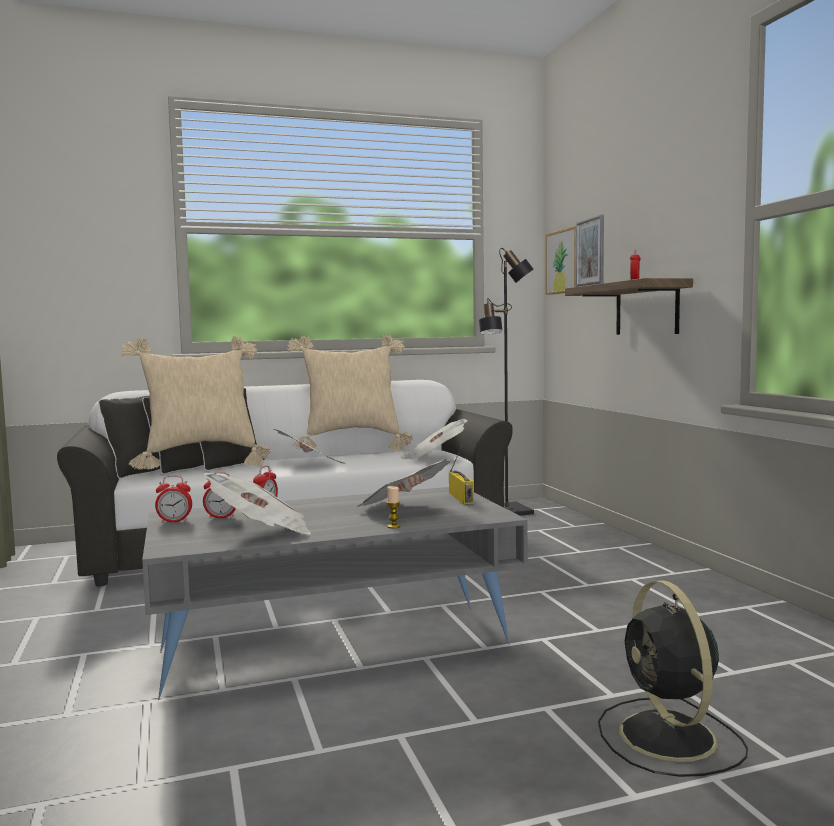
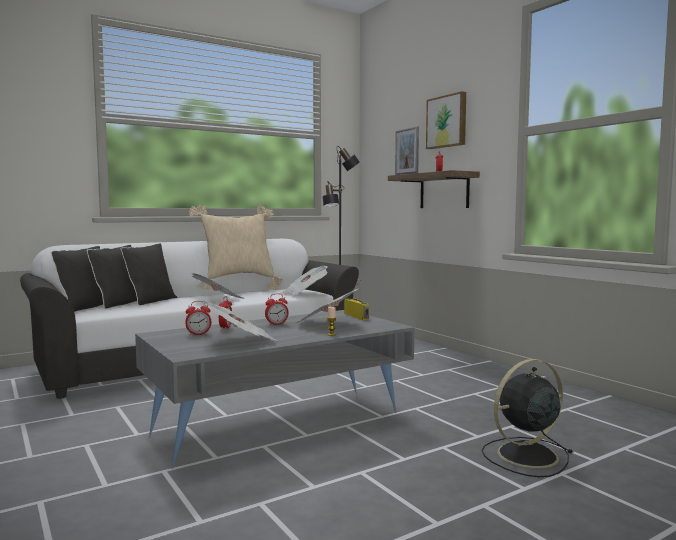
camera: 15 degrees left, 0 degrees up
(174, 521) = (165, 338): alarm clock -> alarm clock (276, 324)
(200, 467) = (131, 303): beige pillow -> none
(566, 261) = (379, 157): picture -> picture (447, 121)
(669, 738) = (525, 456): black fan -> black fan turned 90 degrees clockwise

